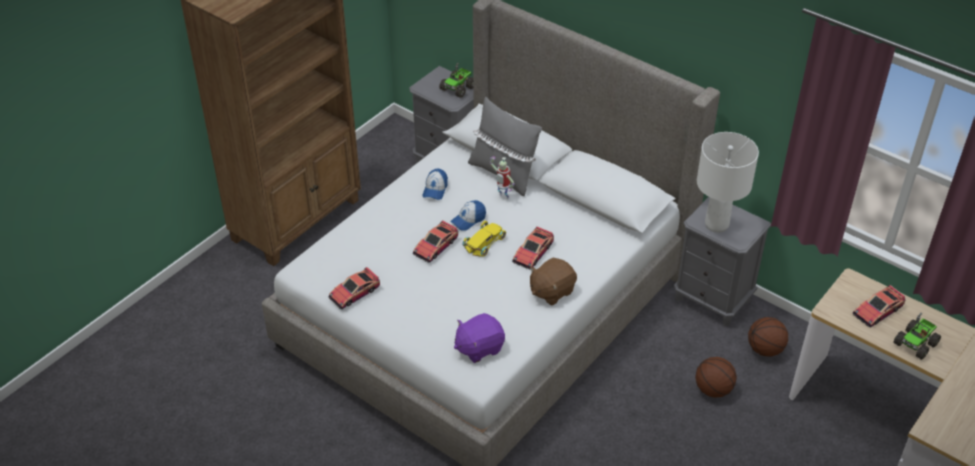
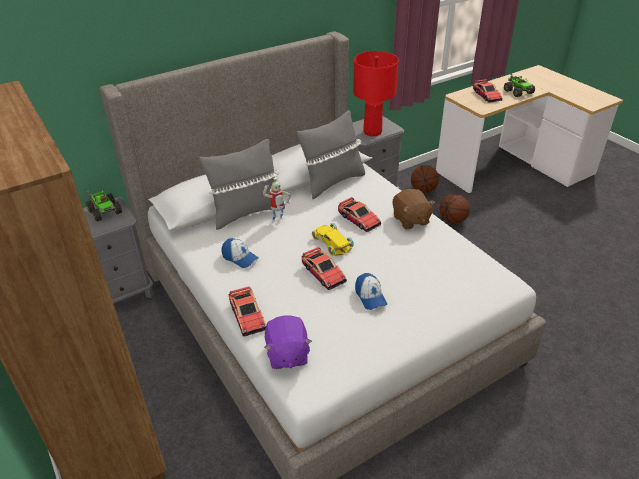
camera: 70 degrees left, 5 degrees down
(354, 293) = (366, 347): toy car -> toy car (248, 316)
(468, 220) = (297, 245): cap -> cap (370, 296)
(479, 348) = (468, 275): purple plush toy -> purple plush toy (287, 354)
(590, 218) = (332, 182): none -> grey pillow
(716, 225) = (372, 132): white table lamp -> red table lamp

